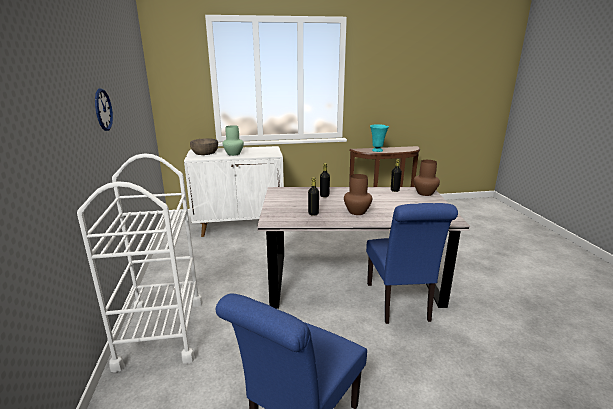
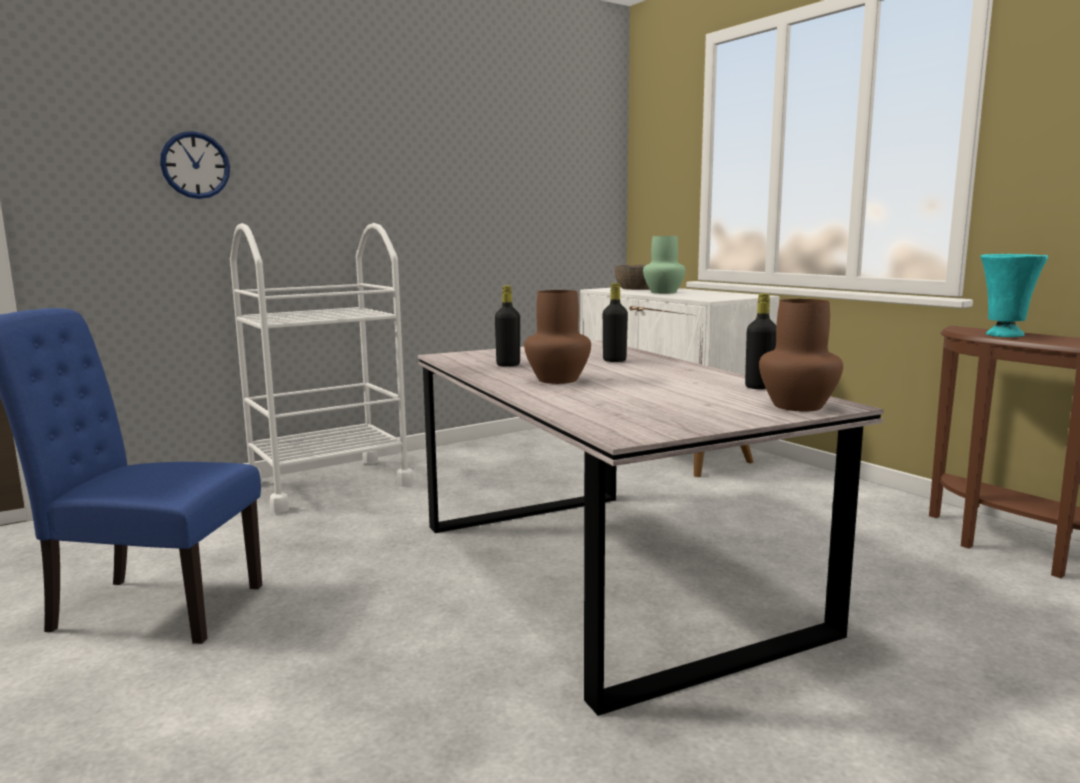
camera: 65 degrees right, 10 degrees down
(103, 109) = (400, 173): wall clock -> wall clock (195, 165)
(399, 304) = (549, 642): blue chair -> none

